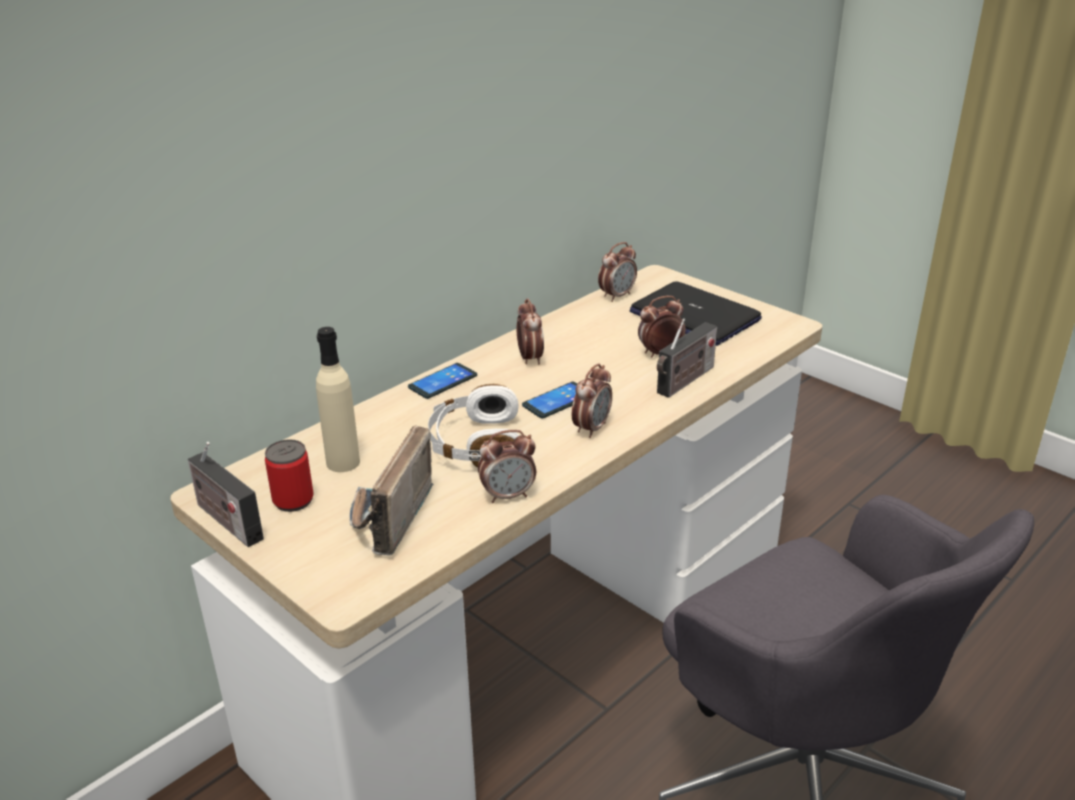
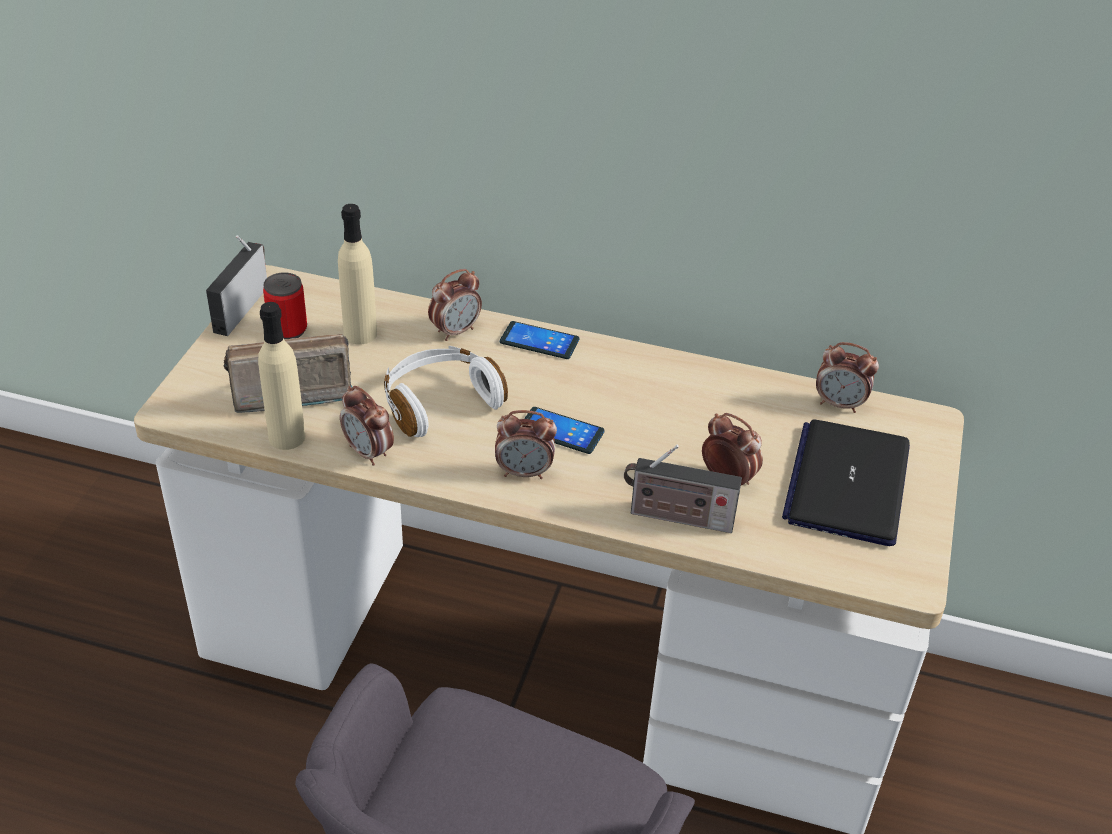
camera: 60 degrees right, 10 degrees up
(449, 535) = (287, 437): none -> beige bottle
(530, 358) = (633, 383): alarm clock -> alarm clock (455, 331)

